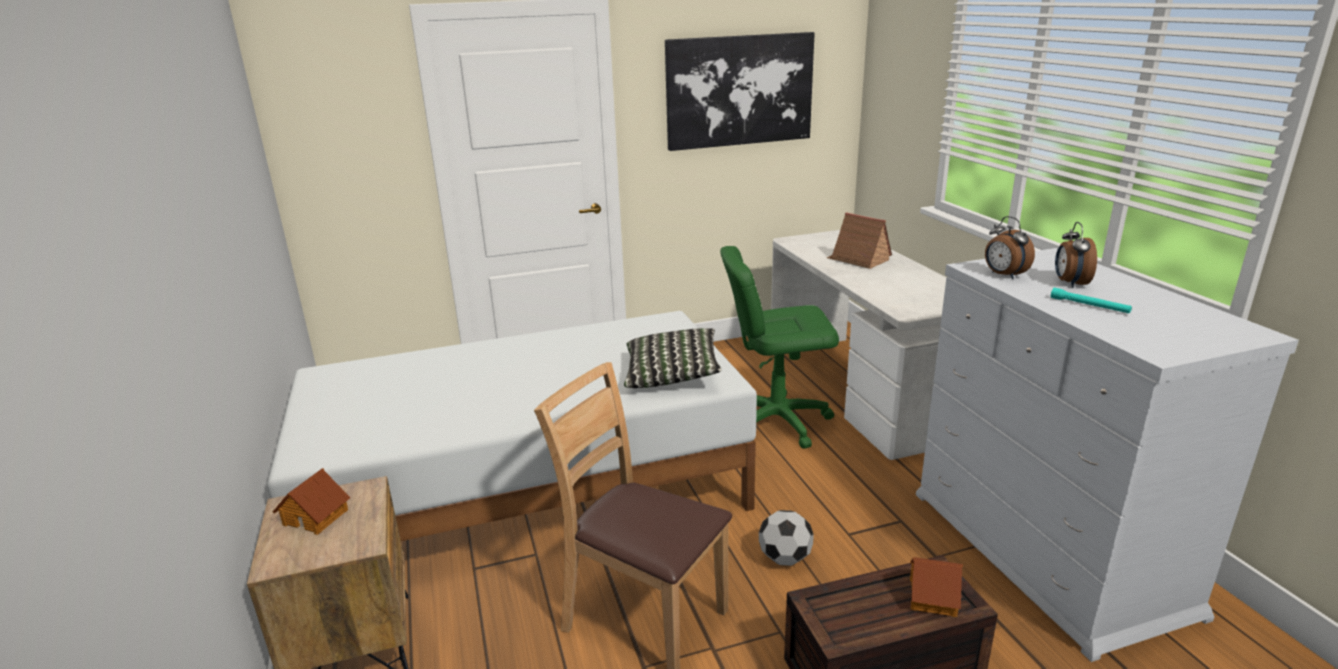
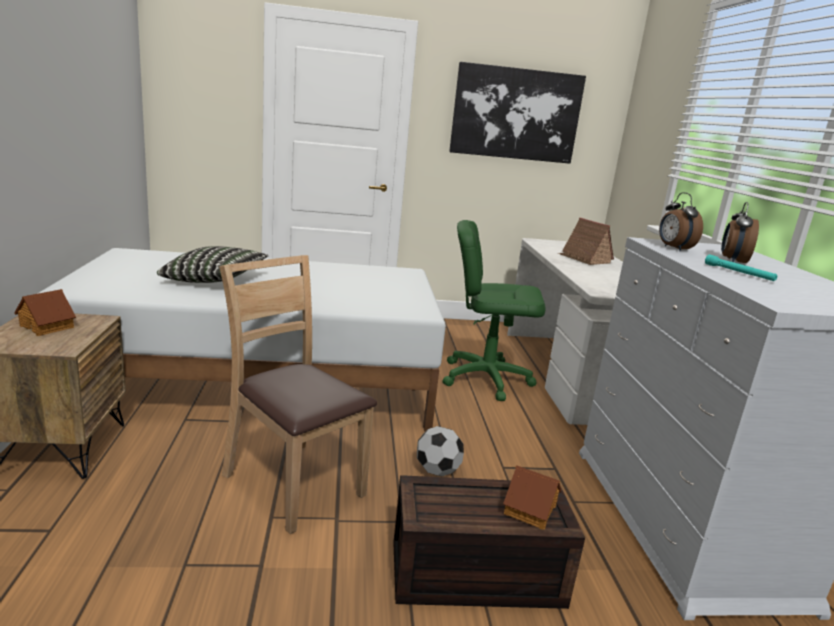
camera: 10 degrees right, 5 degrees down
(672, 375) = (382, 300): pillow -> pillow (215, 281)

